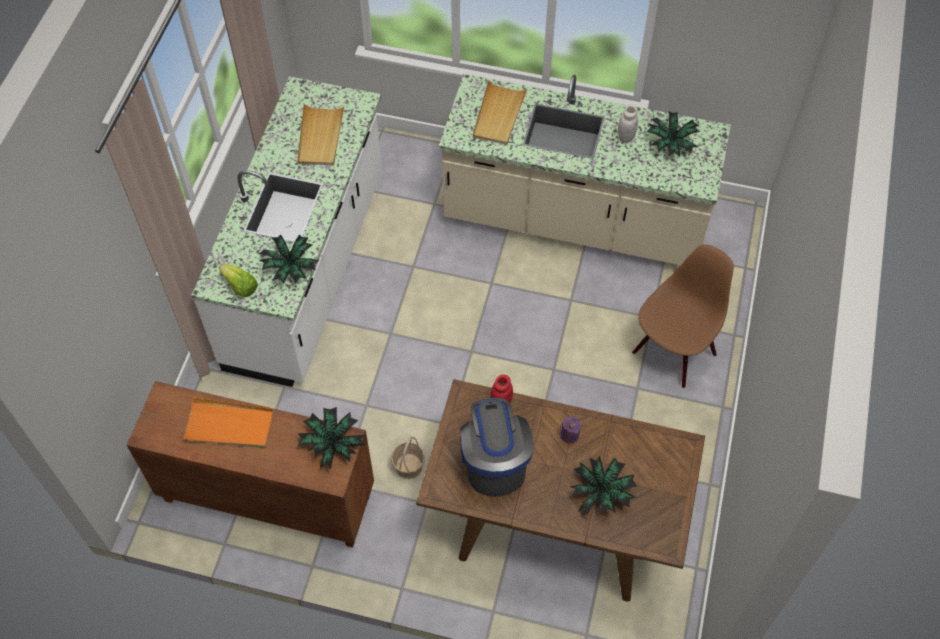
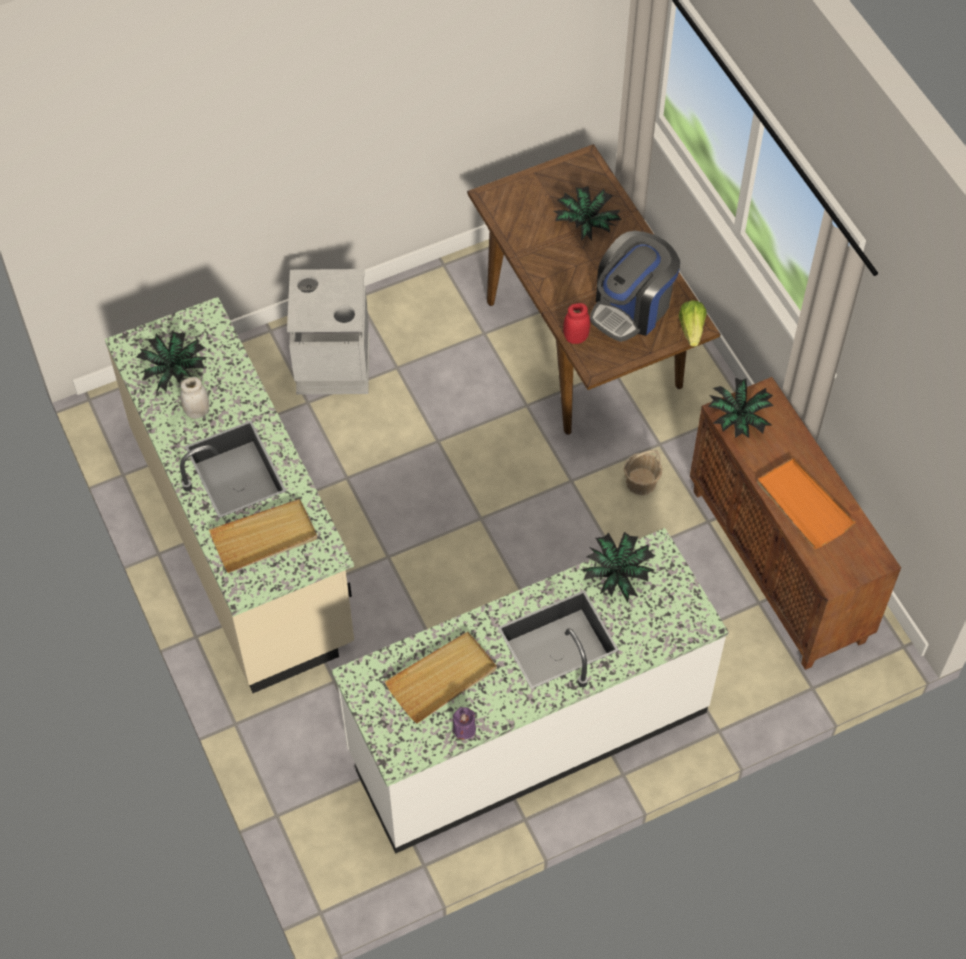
camera: 130 degrees left, 0 degrees up
(240, 286) = (678, 598): lettuce -> lettuce (692, 329)
(569, 435) = (556, 274): purple candle -> purple candle (464, 729)
(673, 352) = (332, 364): brown chair -> grey trash can

